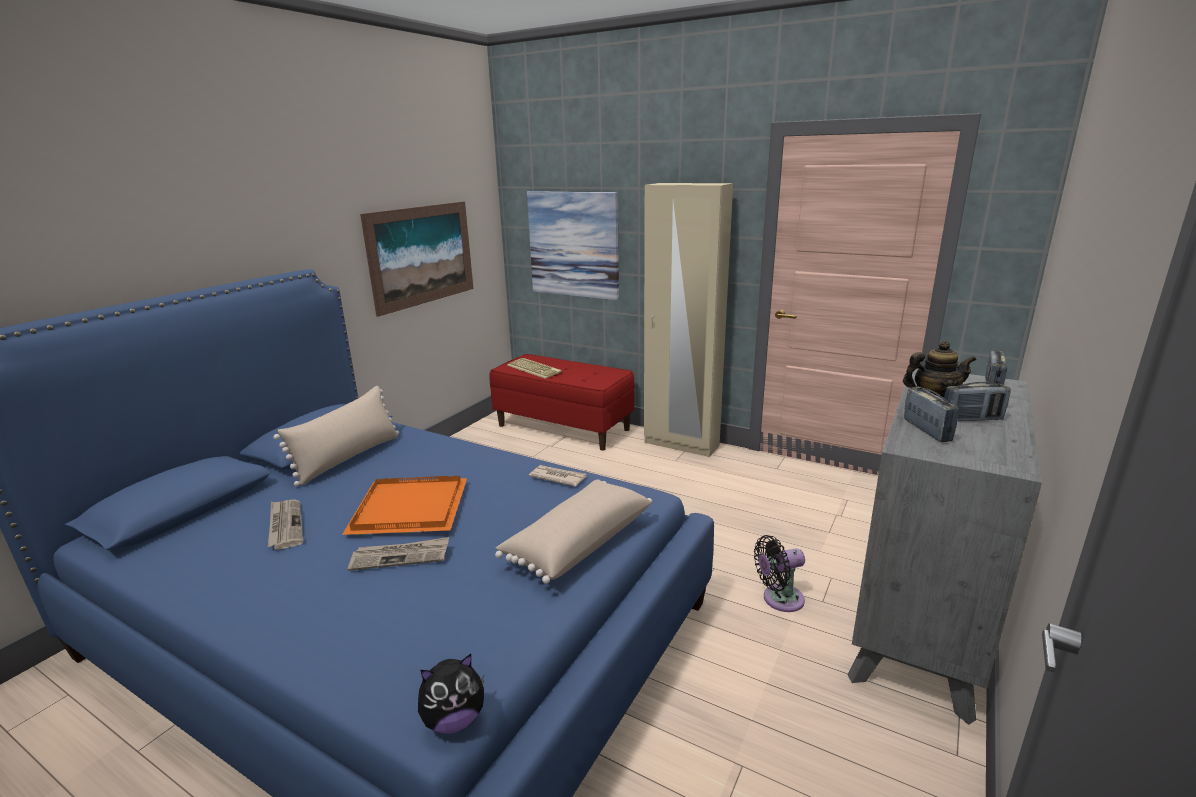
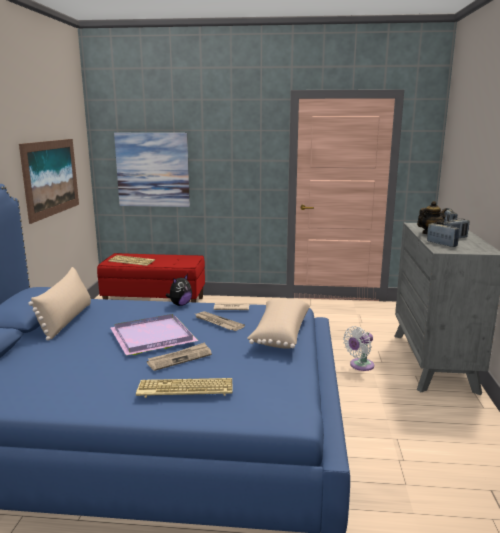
camera: 25 degrees left, 5 degrees down
(285, 525) = (71, 360): newspaper -> newspaper (217, 322)
(347, 617) = (184, 389): none -> keyboard
(407, 509) = (152, 338): orange tray -> purple tray
(454, 720) = (301, 414): plush toy -> plush toy (180, 304)
(681, 444) = (243, 301): beige wardrobe -> none
(779, 599) = (360, 366): black fan -> white fan

